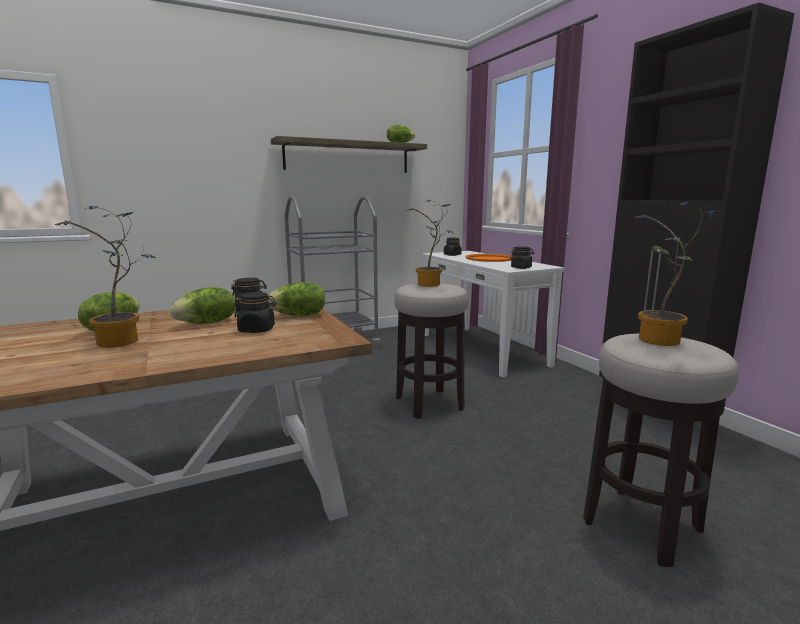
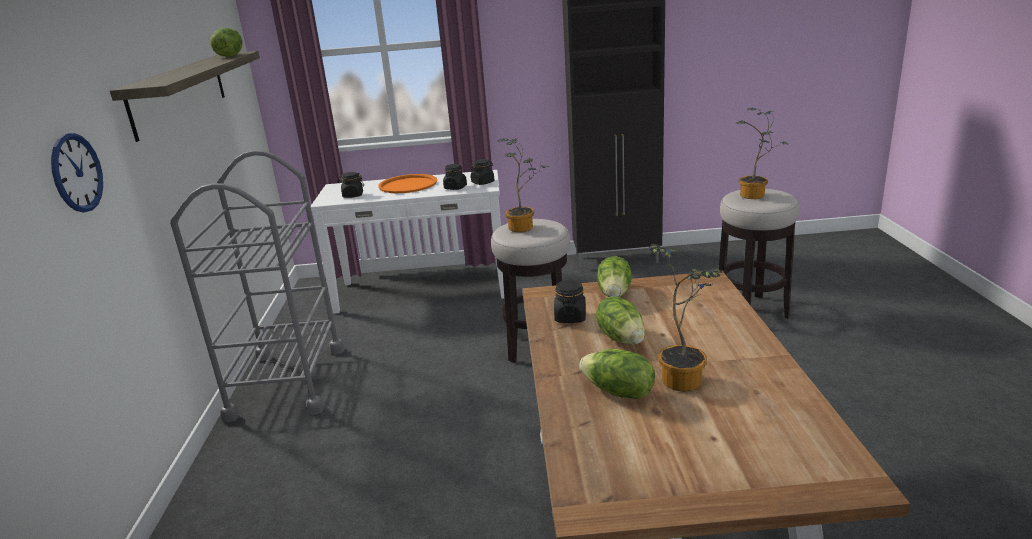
camera: 65 degrees left, 10 degrees up
(220, 168) = (77, 173): none -> wall clock
(257, 330) = (663, 312): black jar -> black jar (455, 188)

